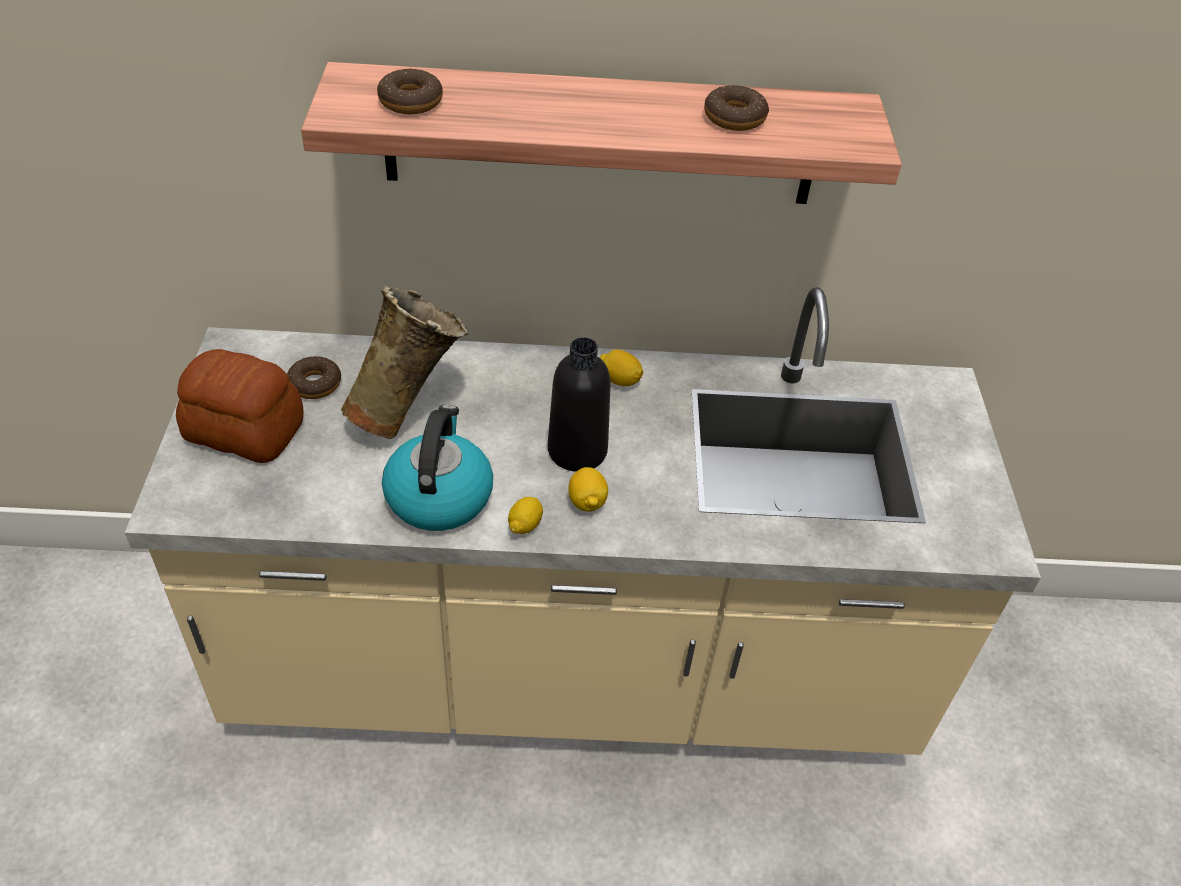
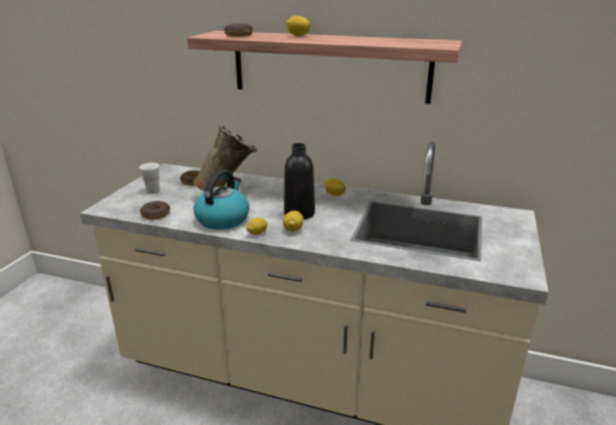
camera: 20 degrees right, 20 degrees down
(244, 431) = (153, 191): bread -> white cup
(543, 93) = (298, 35): none -> lemon
(734, 118) = (381, 41): donut -> donut (155, 214)

